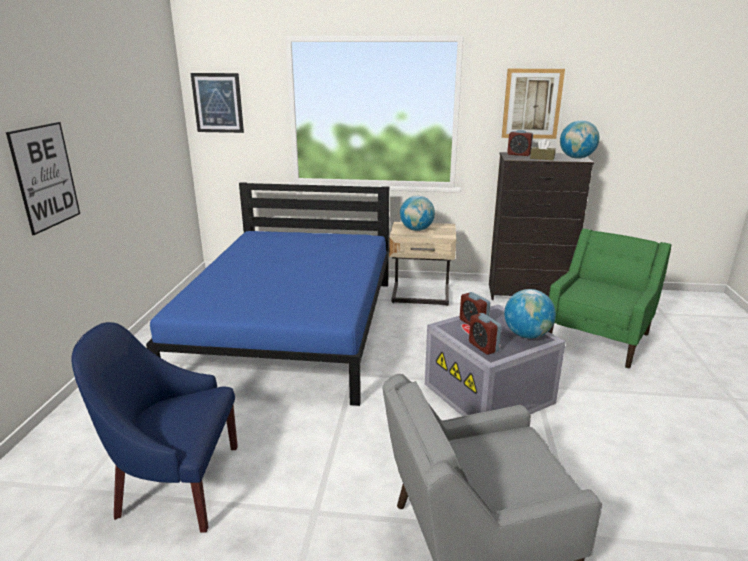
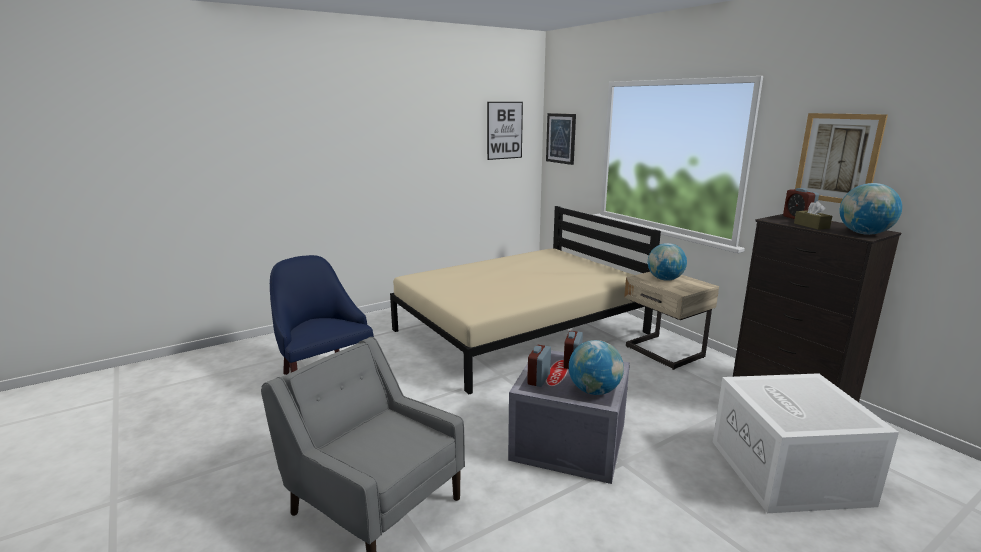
camera: 50 degrees right, 5 degrees down
(45, 177) = (375, 171): picture -> picture (504, 130)
(293, 328) = (520, 332): blue bed -> beige bed
(598, 338) = (790, 473): green armchair -> white storage box

